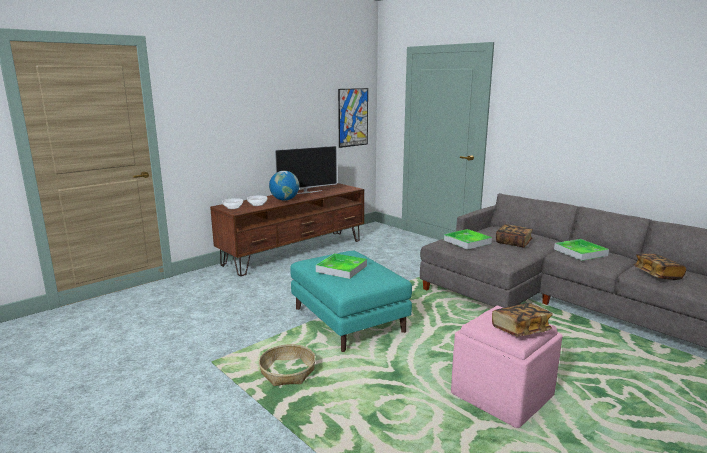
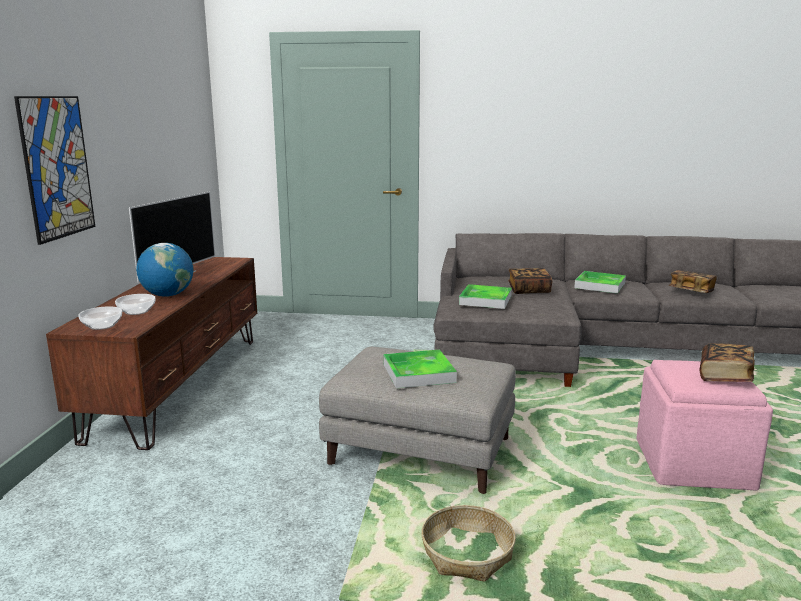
camera: 40 degrees left, 0 degrees up
(347, 320) = (418, 451): turquoise ottoman -> grey ottoman
(353, 117) = (195, 145): picture -> picture (57, 167)

